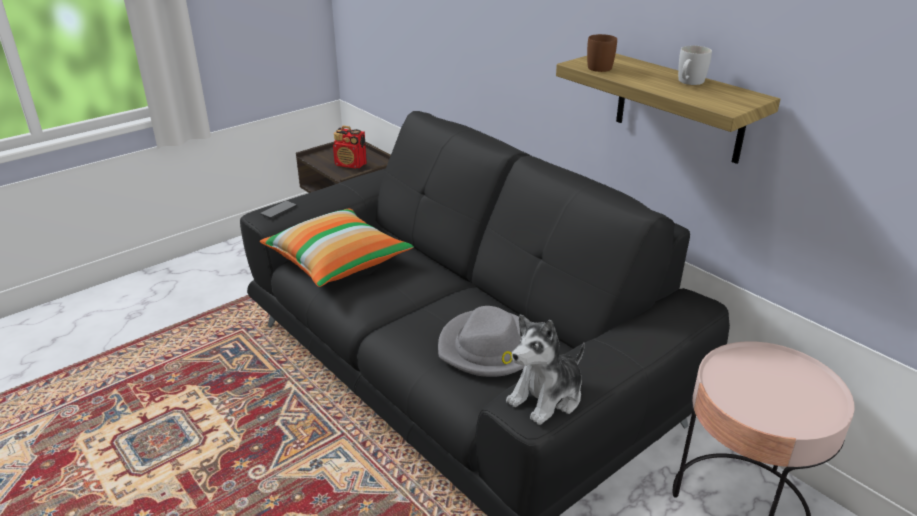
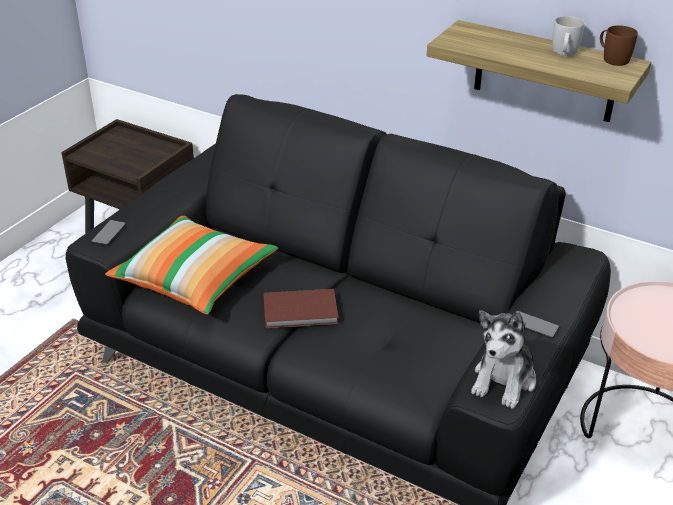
camera: 20 degrees left, 5 degrees up
(351, 165) = (135, 157): radio -> none
(409, 304) = (301, 312): none -> brown book
(489, 348) = (406, 340): grey hat -> none
(597, 66) = (469, 43): brown mug -> brown mug (612, 58)
(608, 355) = (534, 325): none -> phone

